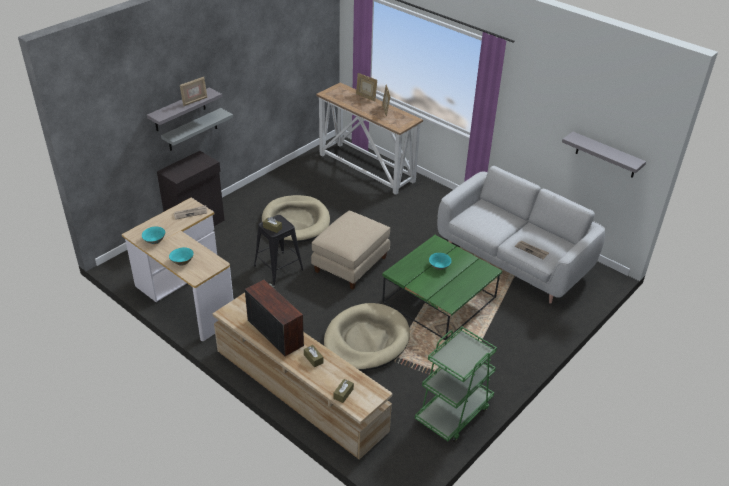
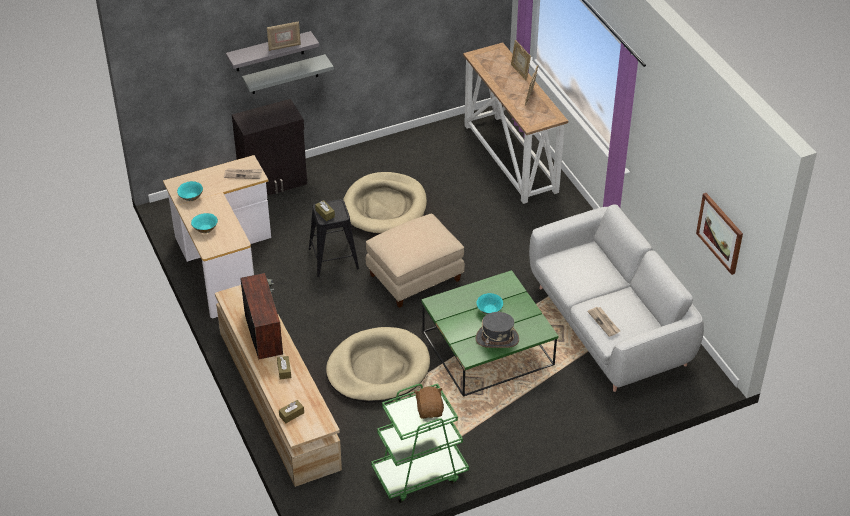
camera: 25 degrees right, 5 degrees up
(460, 285) = (497, 339): none -> grey hat
(469, 350) = (430, 410): none -> brown plush toy
(606, 155) = (720, 233): grey shelf -> picture

